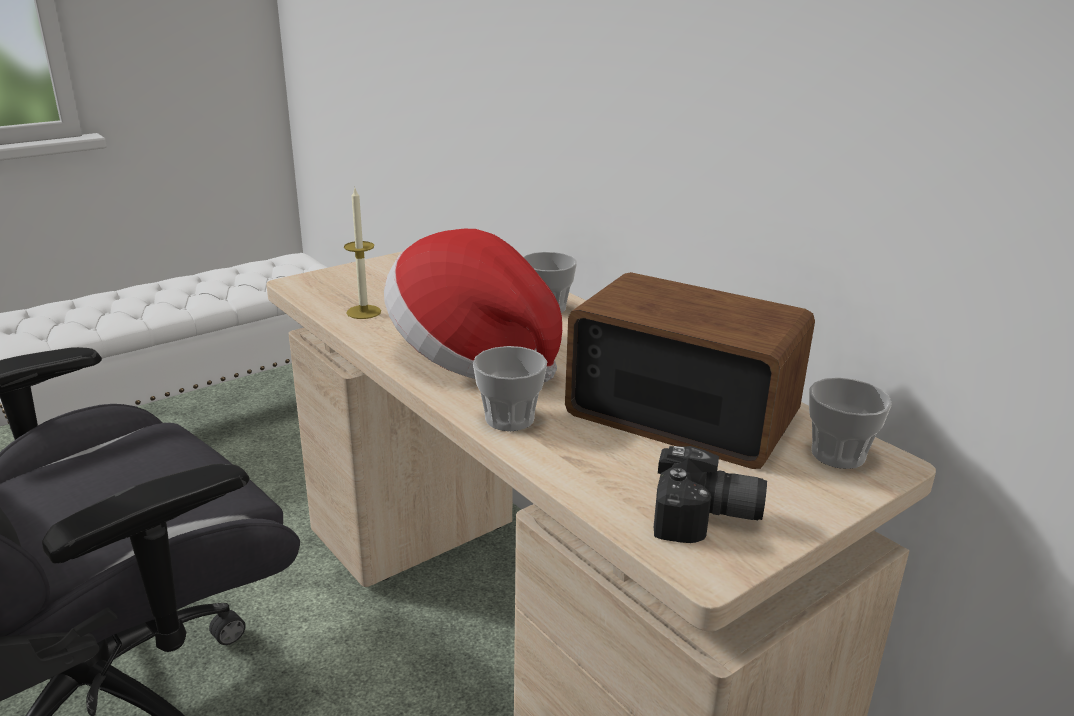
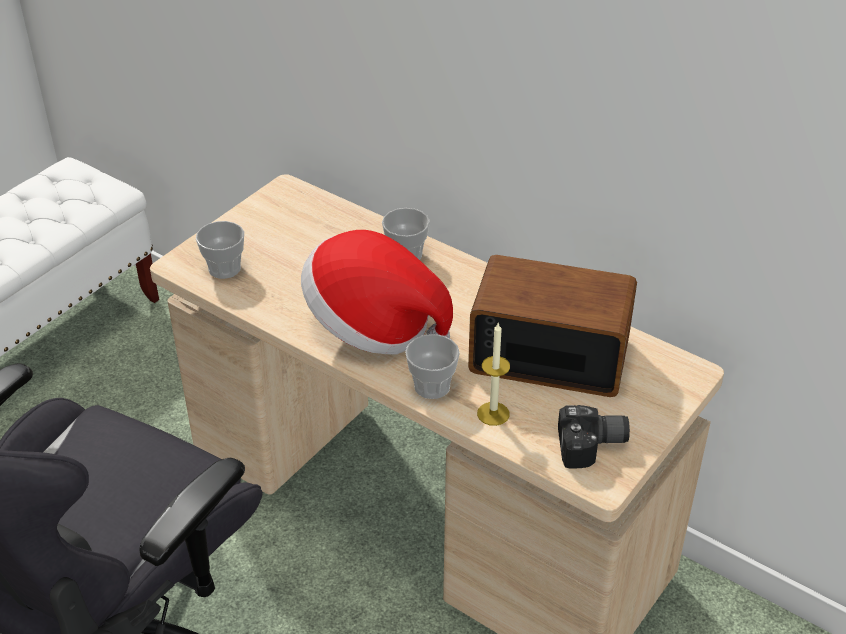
camera: 15 degrees left, 15 degrees up
(363, 312) = (259, 291): candle -> candle (493, 413)
(838, 455) = (661, 372): cup -> cup (224, 268)

